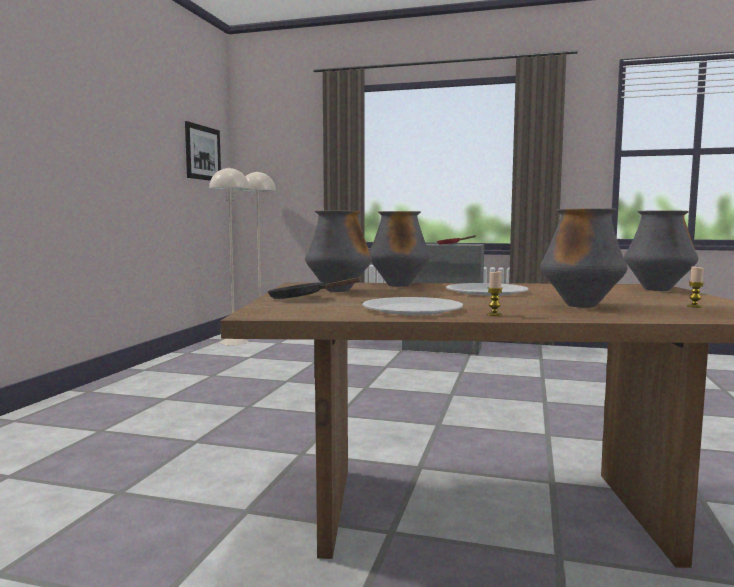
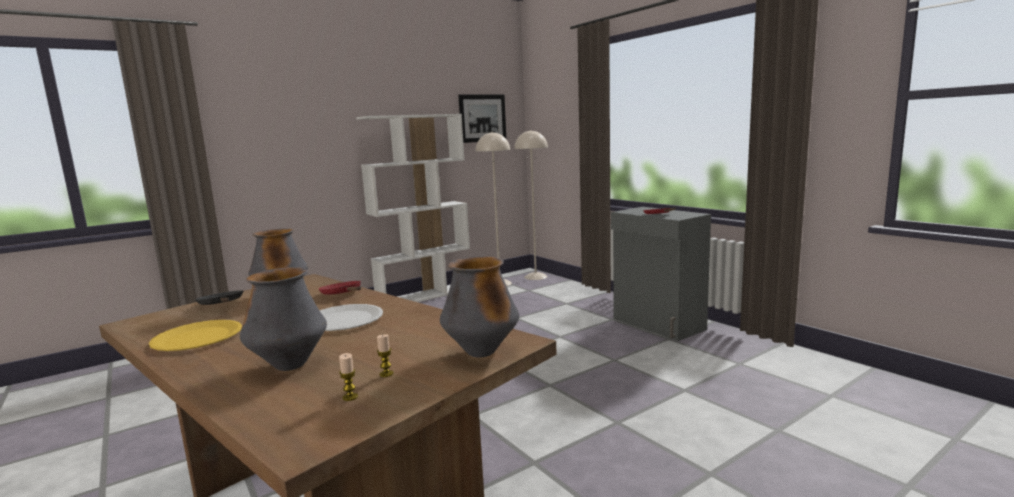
camera: 40 degrees right, 5 degrees up
(167, 361) = (425, 295): none -> white bookcase
(399, 285) = (343, 294): vase -> red frying pan
(412, 309) = (198, 338): white plate -> yellow plate
(494, 315) = (192, 362): candle -> candle (386, 374)

